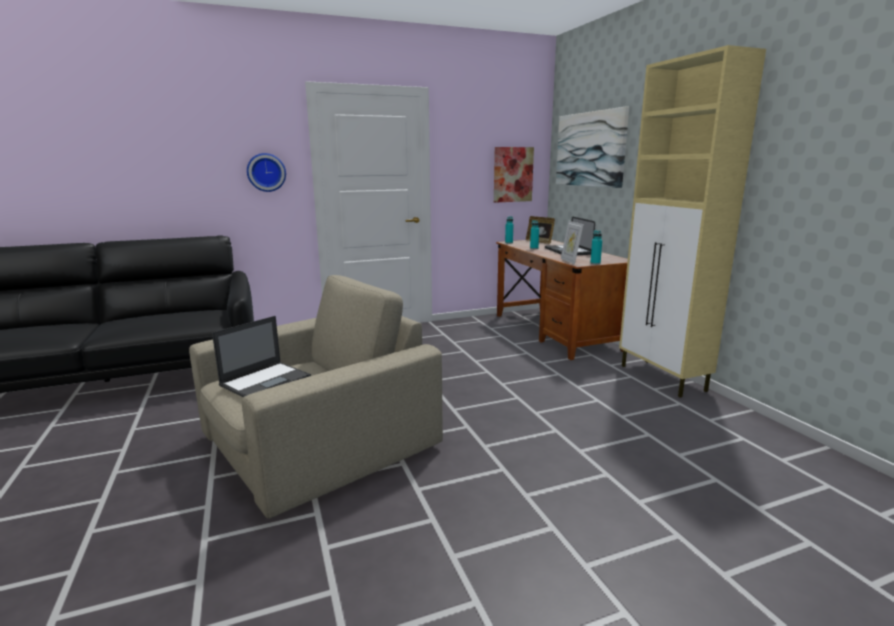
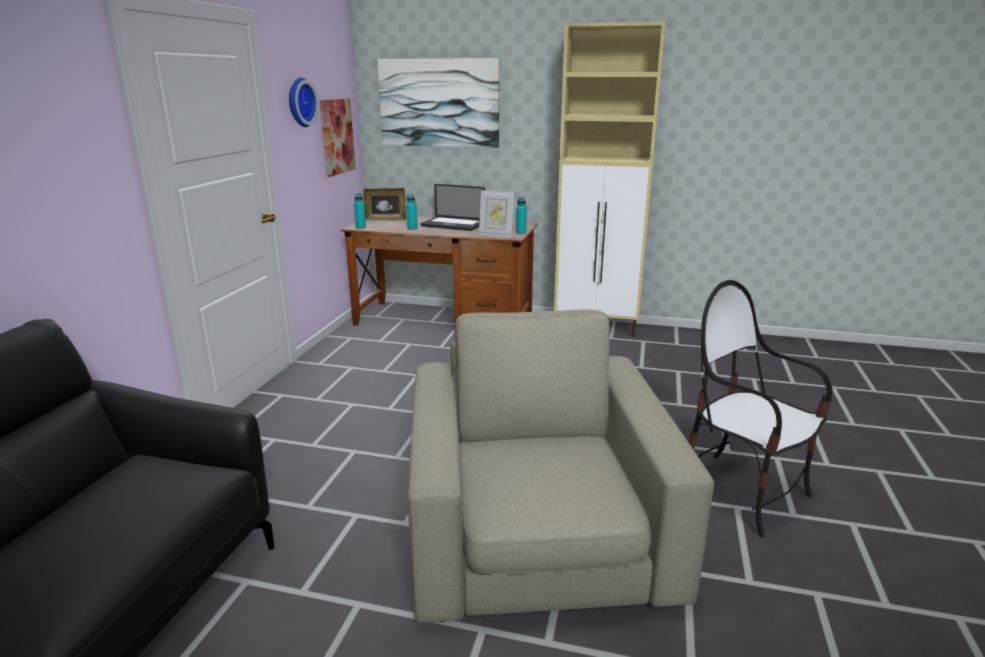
camera: 55 degrees left, 5 degrees up
(266, 172) = (71, 171): wall clock -> wall clock (299, 102)
(266, 381) = (547, 477): laptop -> none
(461, 517) = (741, 492): none -> chair

